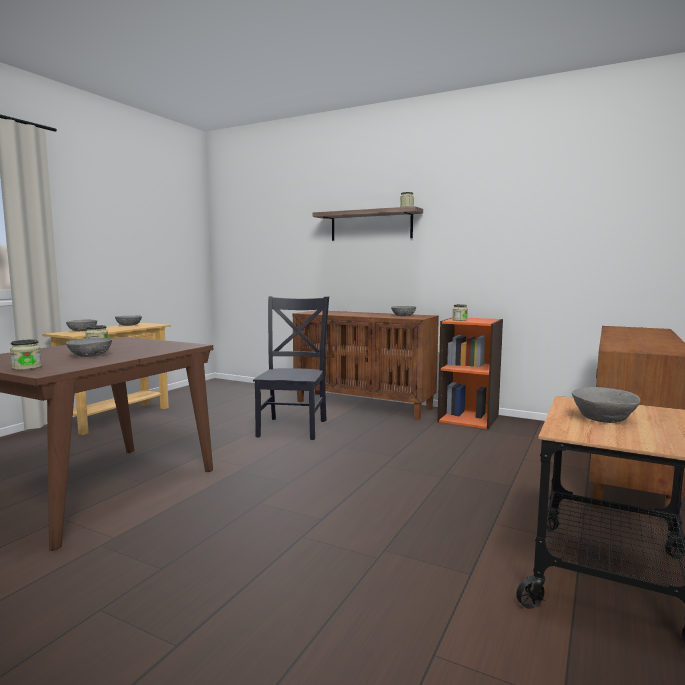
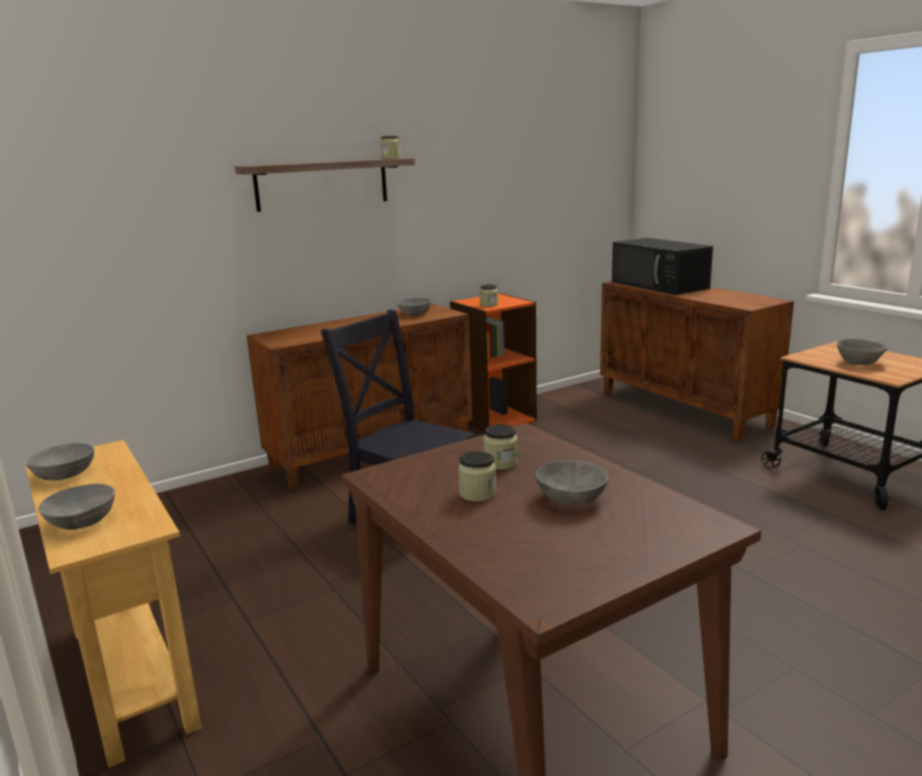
camera: 60 degrees left, 10 degrees up
(27, 368) = (667, 540): jar -> jar (500, 463)
(639, 332) = (660, 285): none -> black microwave

